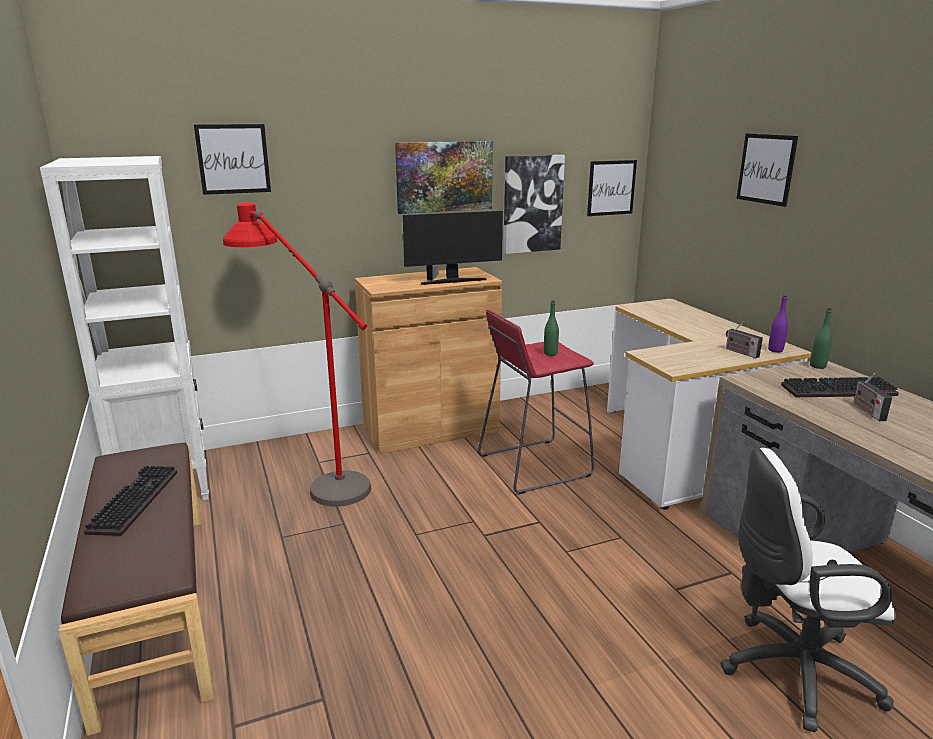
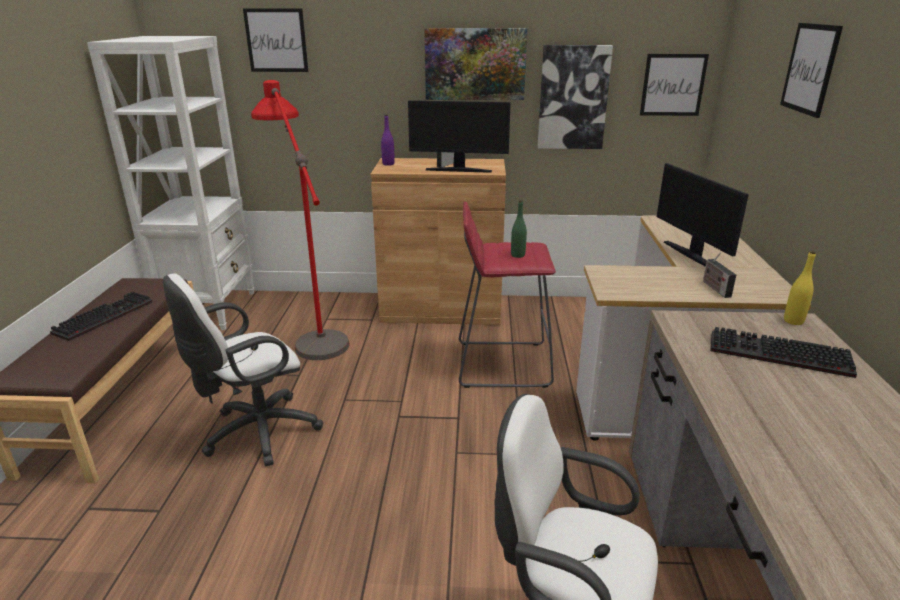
camera: 25 degrees right, 5 degrees up
(355, 592) = (256, 433): none -> white office chair
(693, 331) = (691, 255): none -> monitor
(775, 350) = (763, 293): purple bottle -> purple bottle (388, 164)
(817, 366) = (793, 321): green bottle -> yellow bottle
(867, 411) = (783, 387): radio -> none

